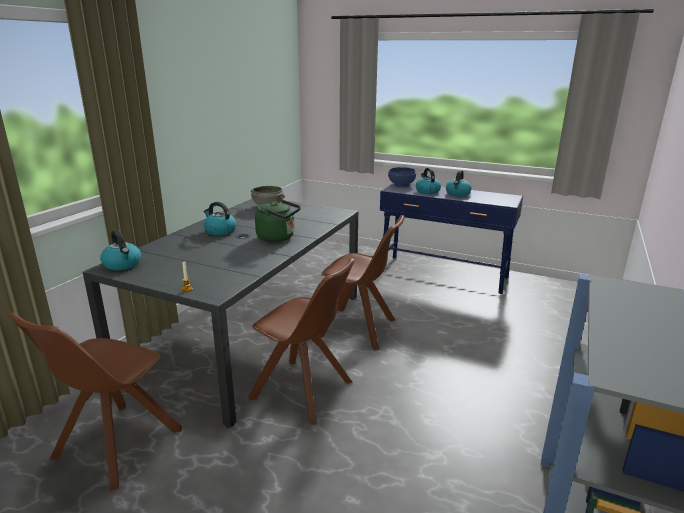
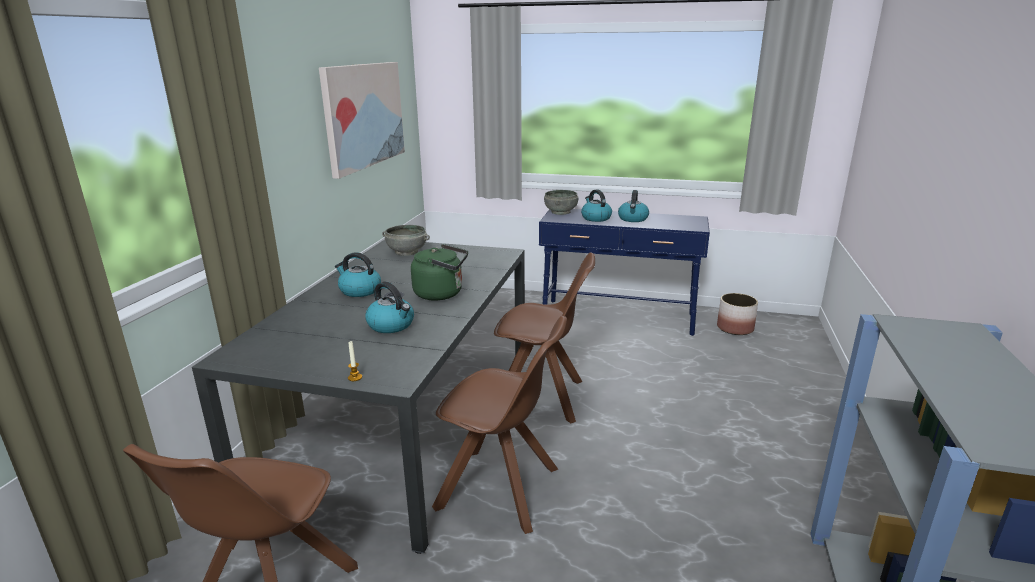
camera: 10 degrees left, 0 degrees up
(123, 264) = (247, 351): kettle -> kettle (391, 325)
(248, 101) = (363, 115): none -> picture
(401, 185) = (561, 212): blue bowl -> grey bowl
(540, 292) = (735, 328): none -> planter

